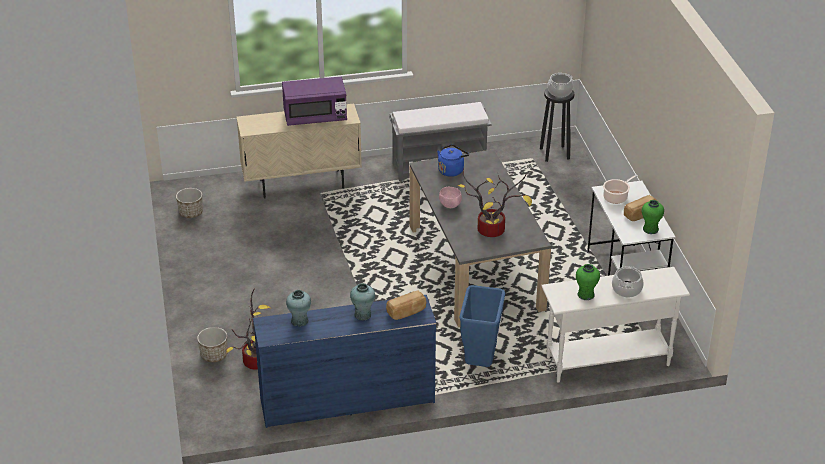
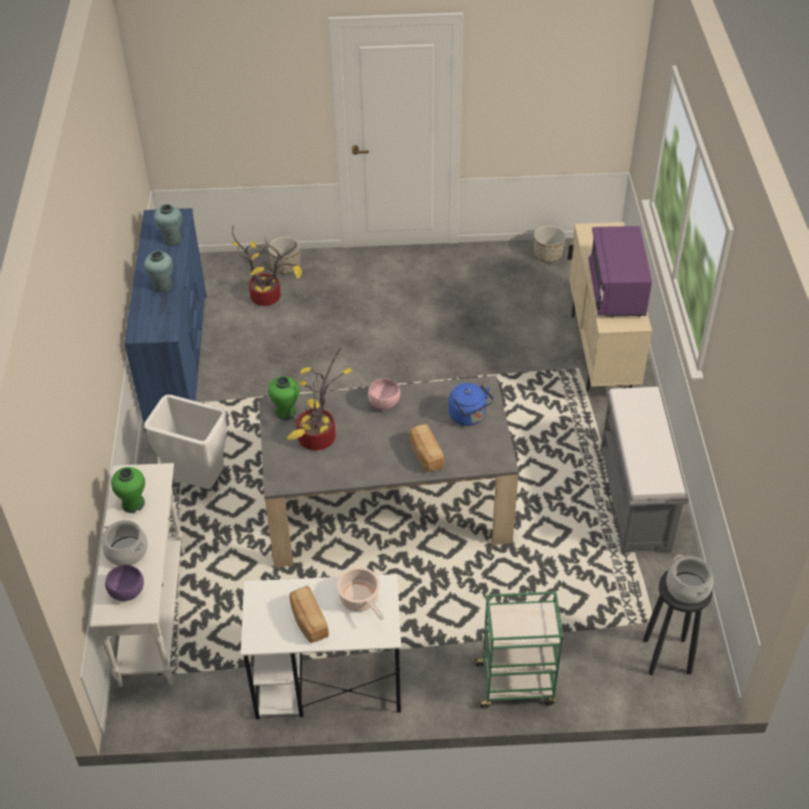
camera: 100 degrees right, 10 degrees up
(406, 312) = (152, 321): bread -> bread (425, 455)
(480, 363) = (197, 482): blue trash can -> white trash can
(595, 204) = (516, 684): none -> green cart
(650, 229) = (267, 625): green vase -> green vase (285, 412)
(658, 282) = (127, 592): none -> purple bowl

